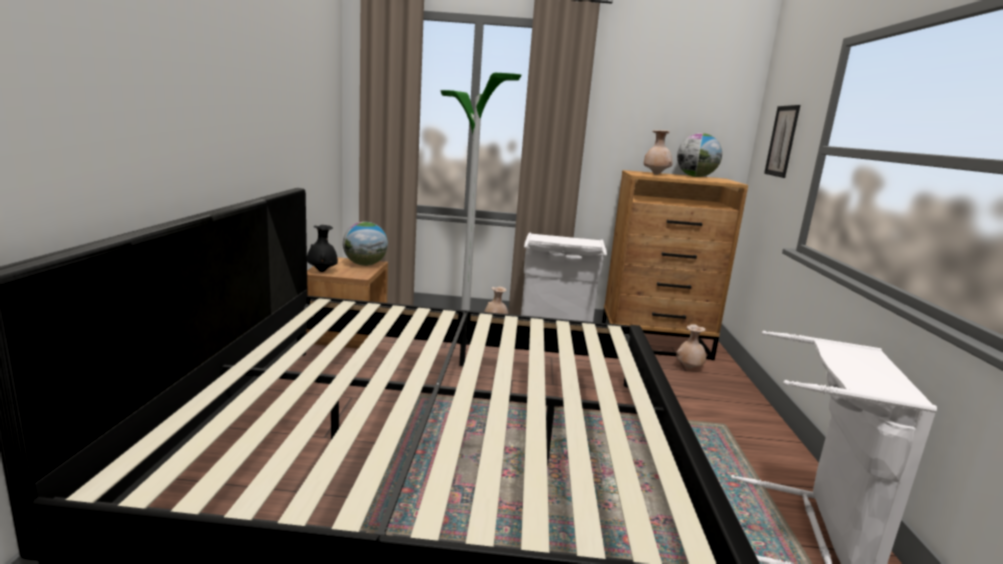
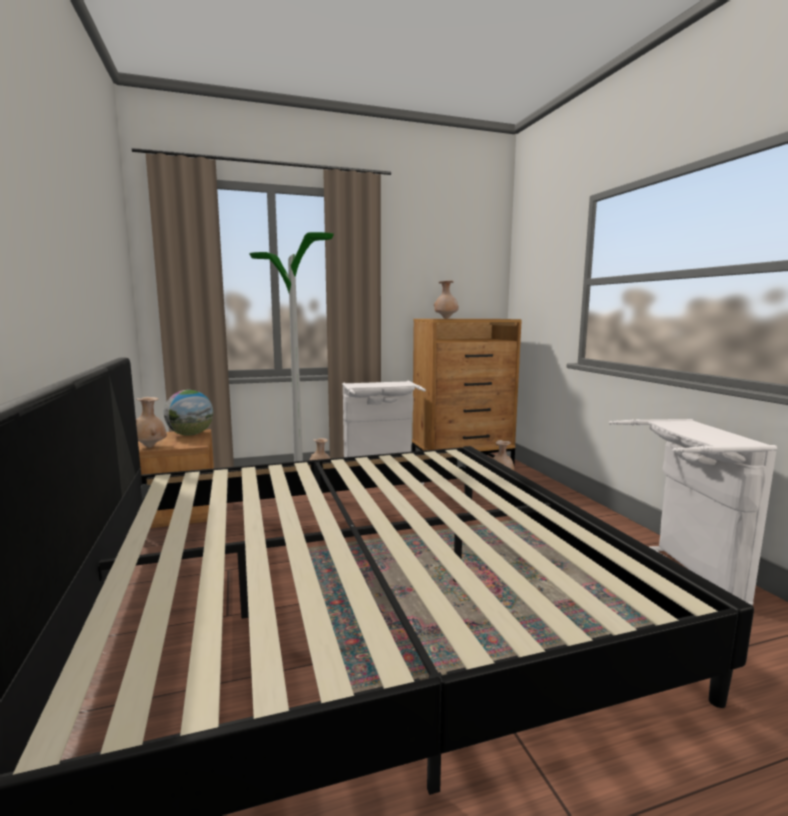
camera: 20 degrees left, 5 degrees down
(322, 271) = (150, 447): black vase -> beige vase
(695, 176) = (474, 318): globe -> none
(782, 141) = (541, 282): picture -> none

